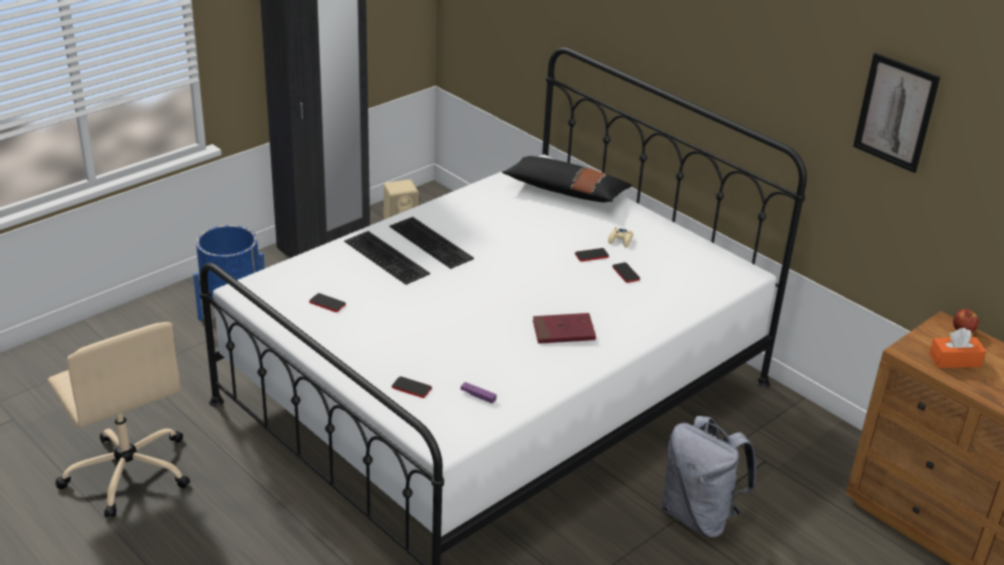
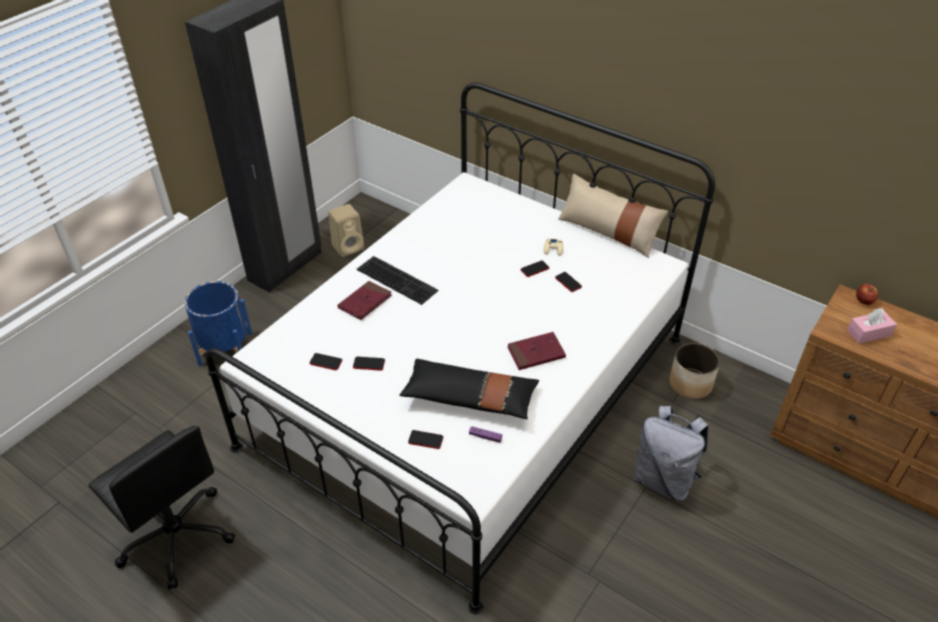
camera: 10 degrees left, 10 degrees up
(128, 471) = (177, 536): beige office chair -> black office chair
(373, 312) = (369, 364): none -> phone
(388, 257) = (365, 302): keyboard -> red book
(566, 191) = (493, 207): black pillow -> black pillow (470, 398)
(691, 233) = (608, 232): none -> beige pillow
(767, 428) = (690, 383): none -> planter
(895, 112) = (800, 126): picture -> none
(954, 360) = (869, 333): orange tissue box -> pink tissue box

